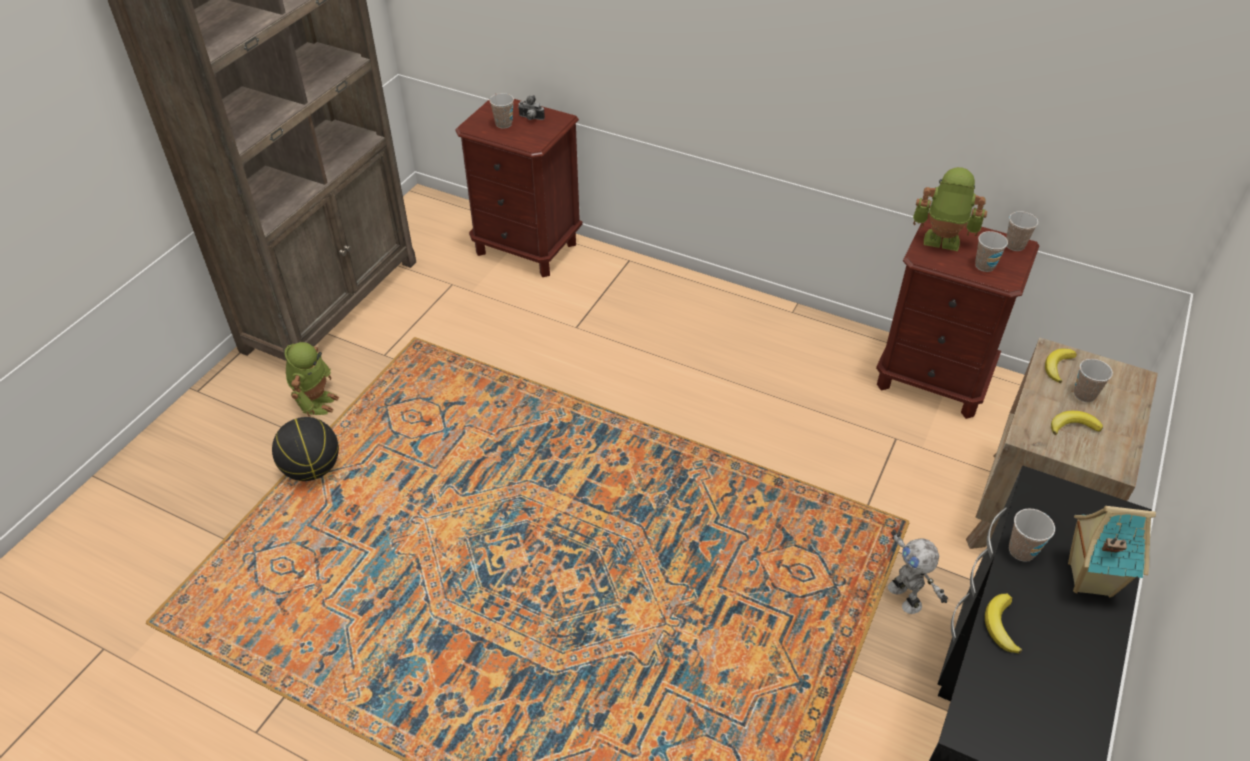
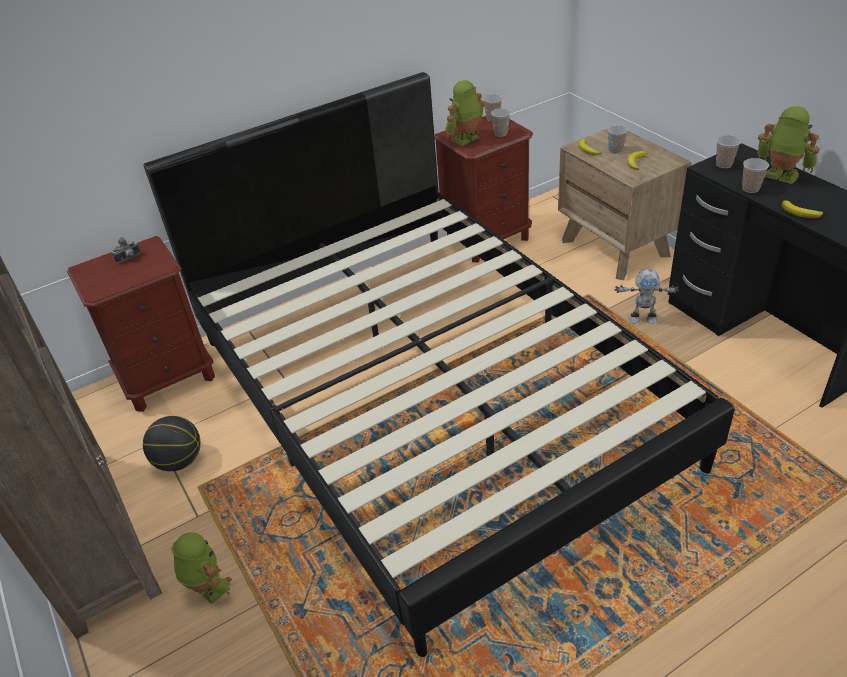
camera: 55 degrees left, 5 degrees down
(312, 469) = (289, 616): basketball -> basketball (179, 461)
(503, 124) = (117, 274): cup -> cup (724, 164)
(626, 446) = (430, 397): none -> black bed
(1088, 578) = (779, 176): toy house -> toy robot

